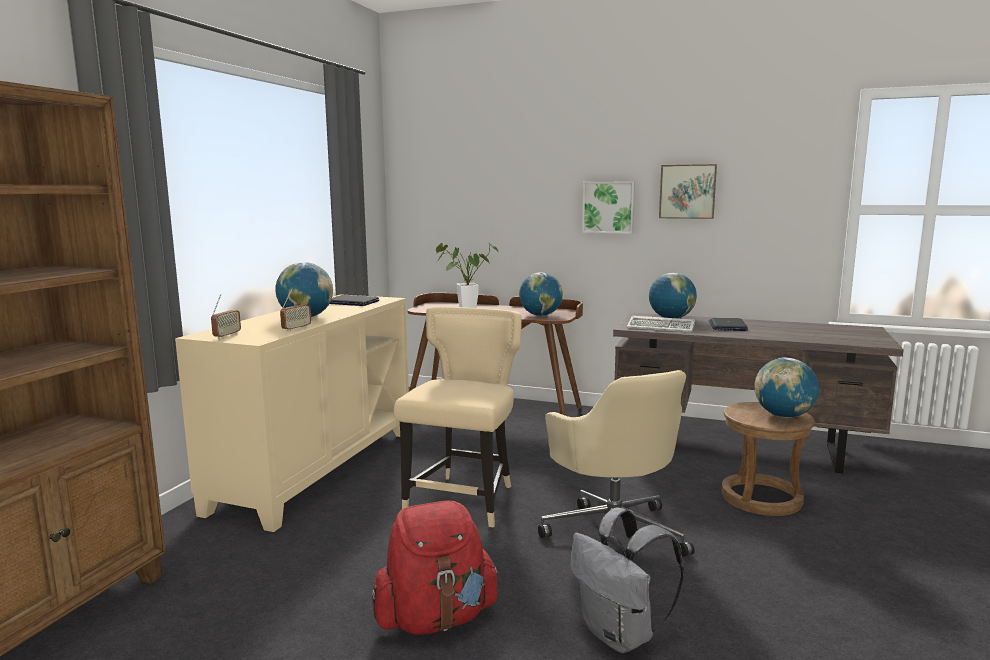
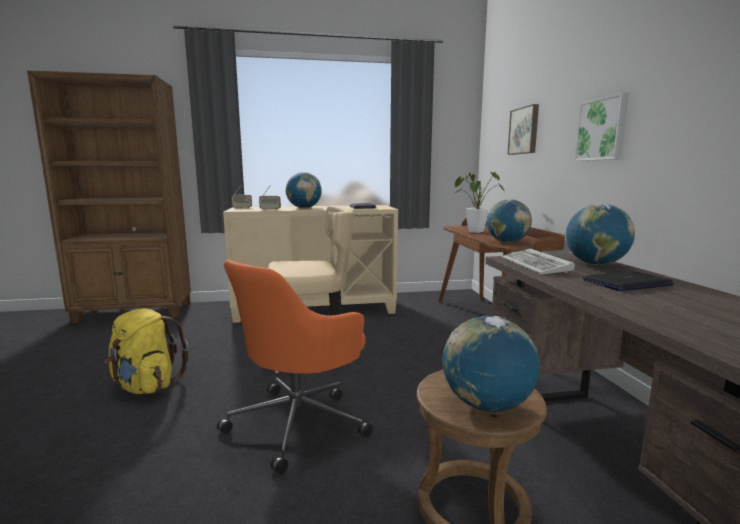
camera: 60 degrees right, 0 degrees up
(436, 618) = (146, 386): red backpack -> yellow backpack
(613, 533) = (299, 422): beige office chair -> orange office chair
(621, 635) = (127, 460): grey backpack -> none
(687, 191) = (684, 94): picture -> picture (524, 131)

